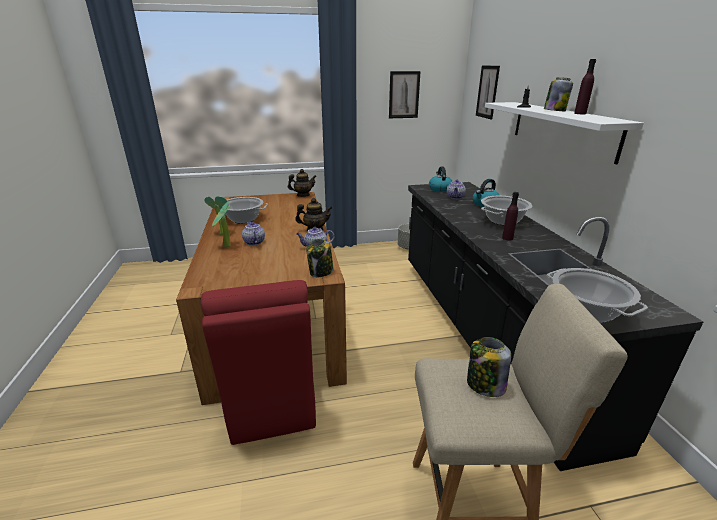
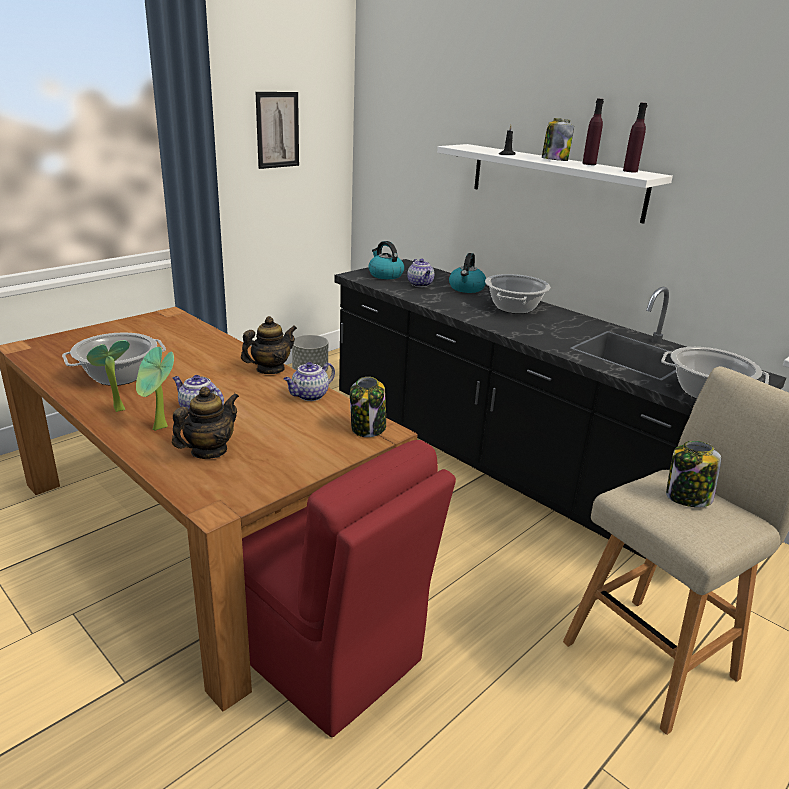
camera: 35 degrees left, 0 degrees up
(303, 195) = (166, 315): teapot -> teapot (209, 451)
(487, 92) = (409, 127): picture -> none
(507, 238) = (546, 329): purple bottle -> purple bottle (630, 171)

